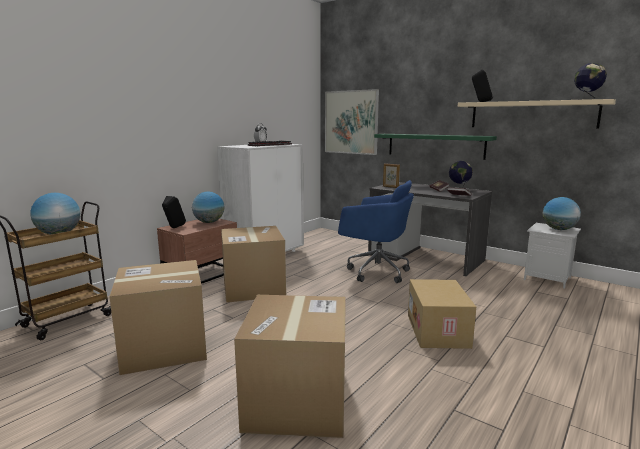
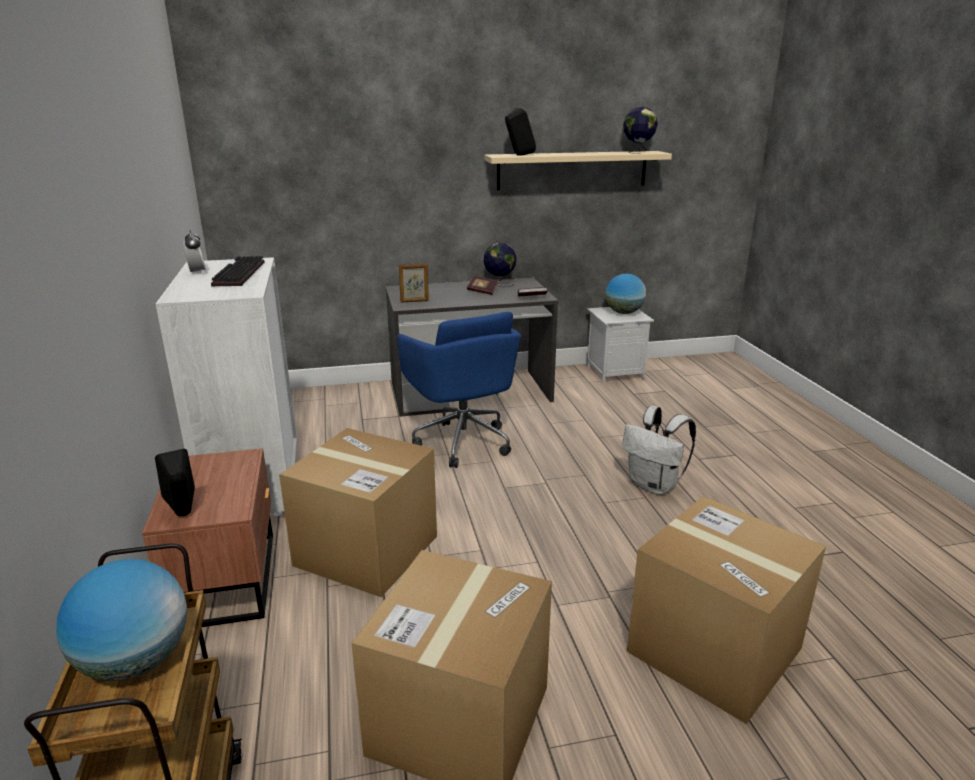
camera: 50 degrees left, 10 degrees up
(209, 222) = (215, 471): globe -> none
(351, 122) = (275, 190): picture -> none
(374, 272) = (461, 441): blue office chair -> blue office chair turned 90 degrees clockwise
(434, 145) = (442, 221): green shelf -> none
(439, 331) = (654, 485): cardboard box -> white backpack

